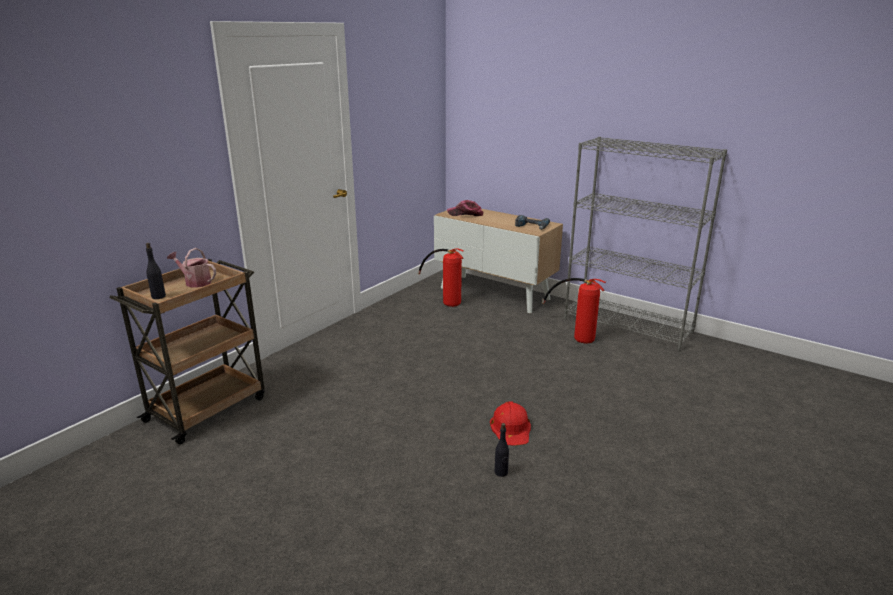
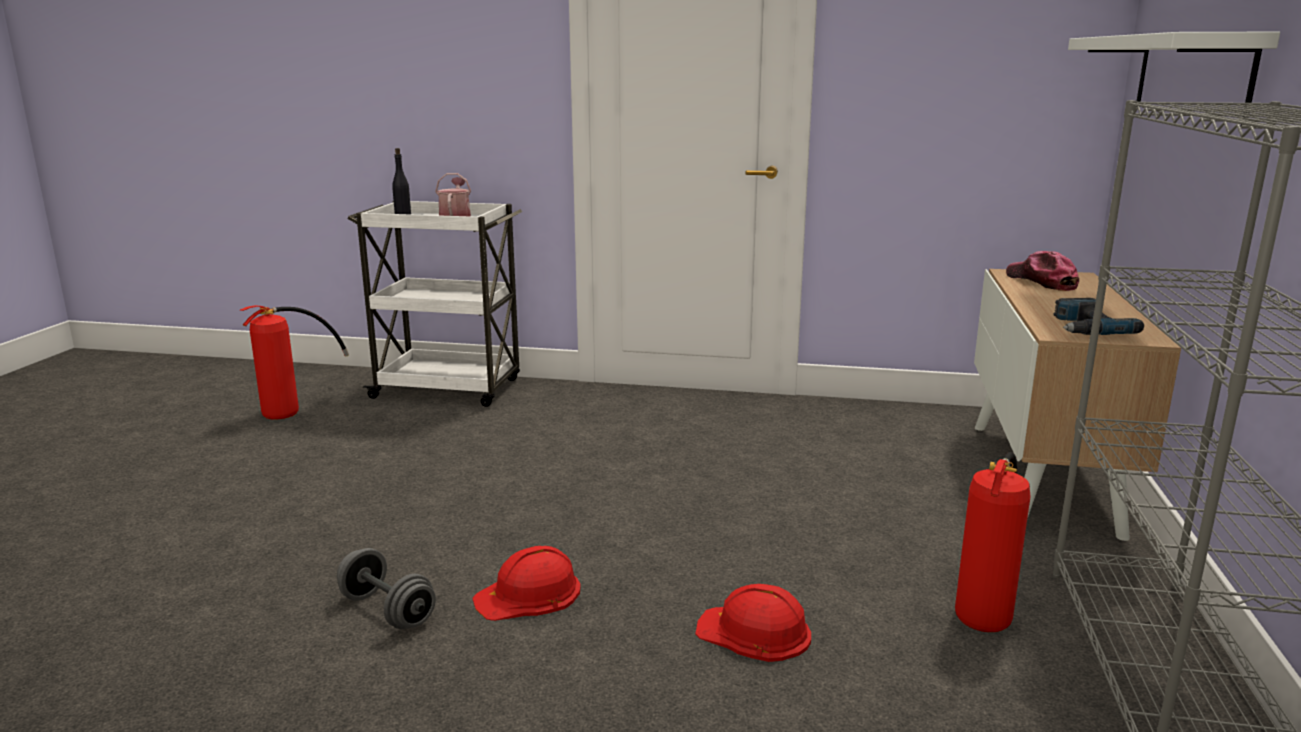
camera: 65 degrees right, 5 degrees down
(208, 408) = (449, 389): brown cart -> white cart
(445, 300) = (932, 441): fire extinguisher -> fire extinguisher (296, 407)
(501, 472) = (387, 610): black bottle -> grey dumbbell
(519, 122) = (1190, 76): none -> white shelf
(570, 382) = (754, 632): none -> red hard hat

